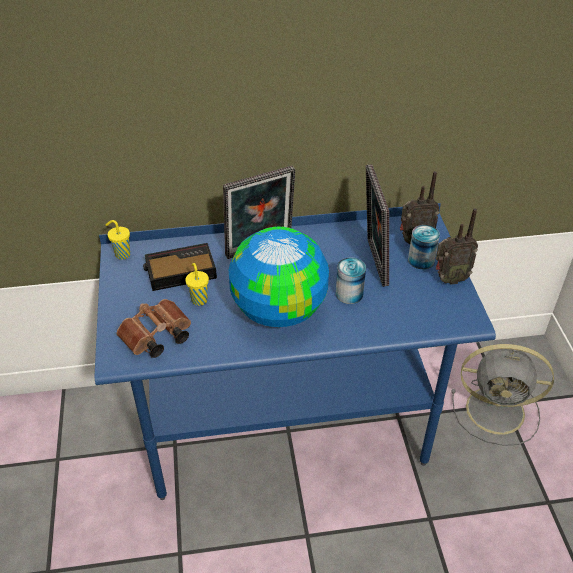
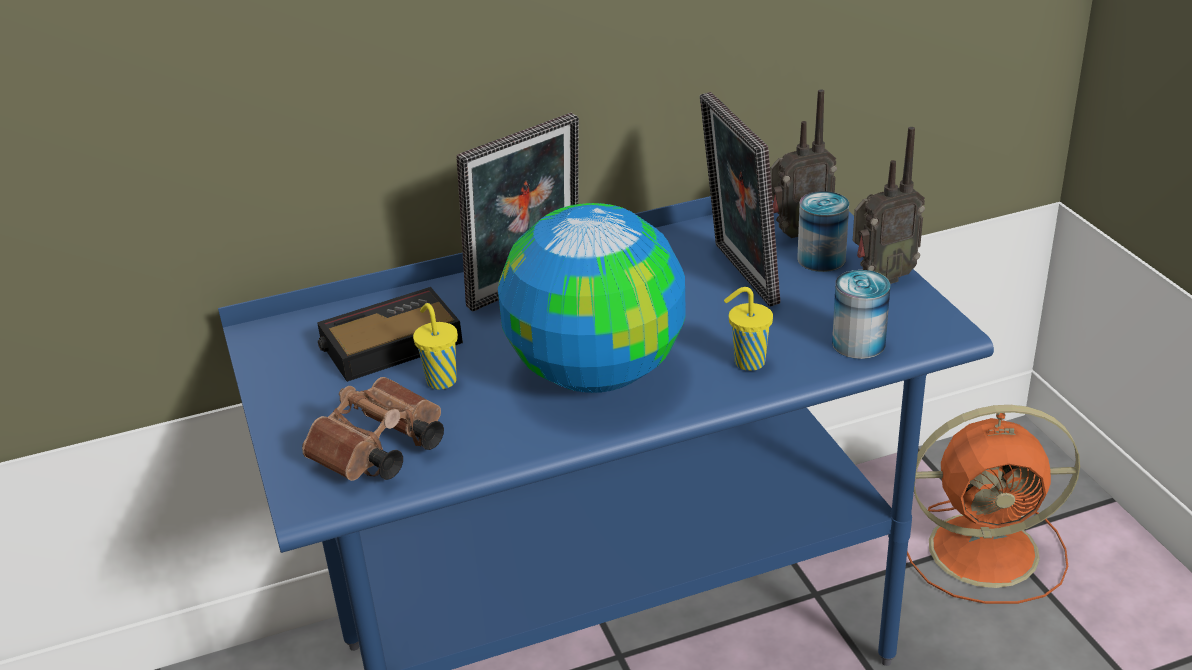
camera: 10 degrees left, 10 degrees down
(122, 254) = (269, 336): yellow cup -> yellow cup (747, 362)
(349, 294) = (714, 327): can -> can (858, 343)
(498, 411) = (988, 550): grey fan -> orange fan

